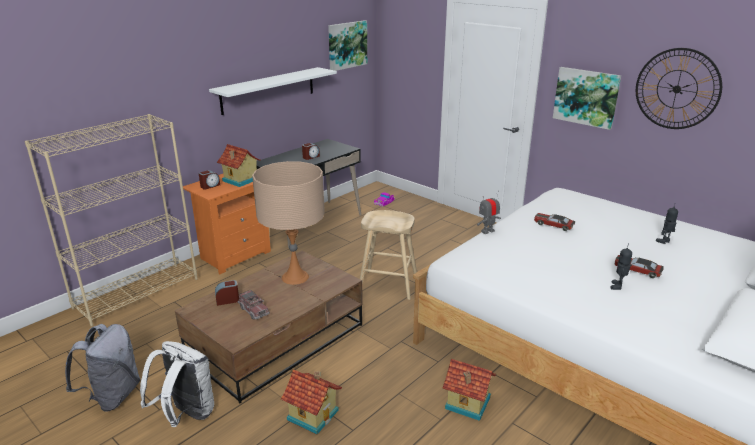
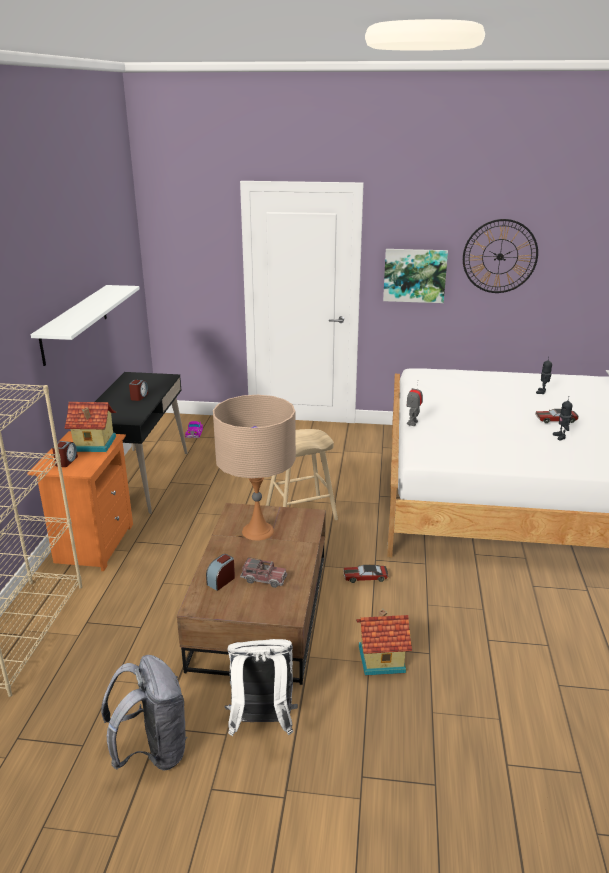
camera: 35 degrees left, 0 degrees up
(347, 45) = (122, 253): picture -> none
(467, 403) = (487, 587): toy house -> none
(553, 225) = (453, 402): toy car -> toy car (365, 577)

